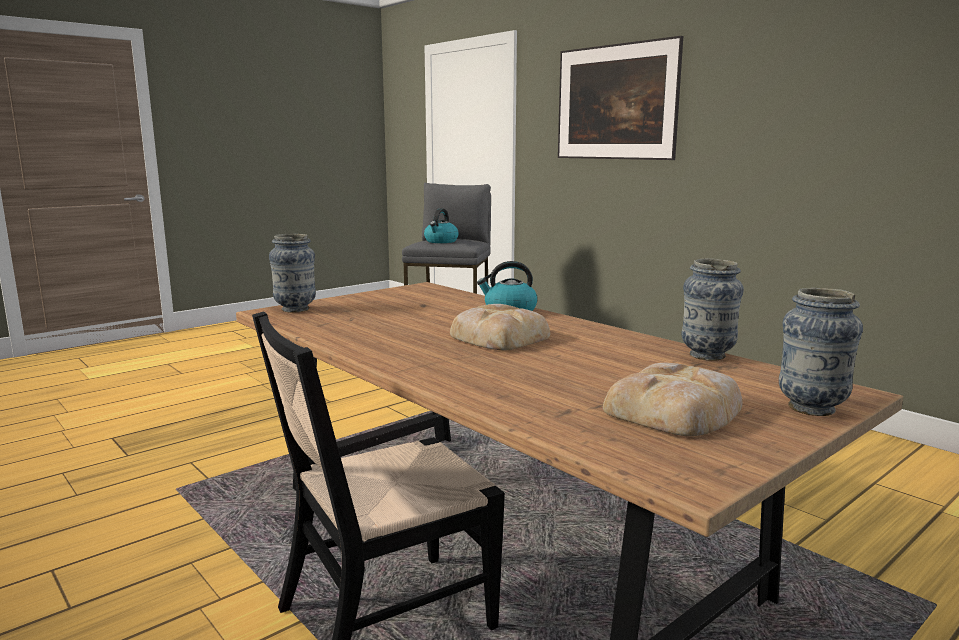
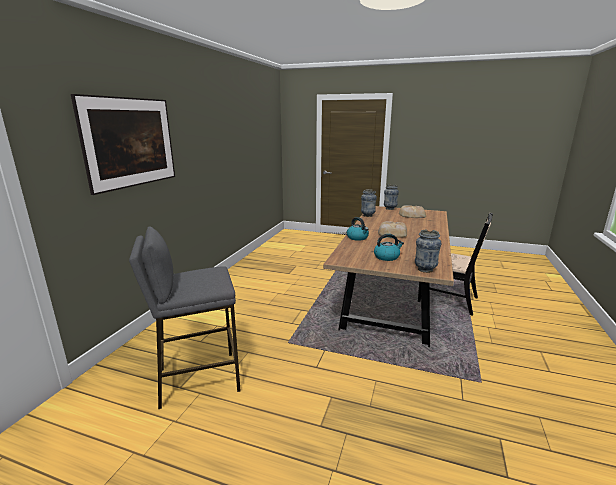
camera: 120 degrees left, 5 degrees up
(441, 241) = (204, 279): kettle -> kettle (387, 257)

